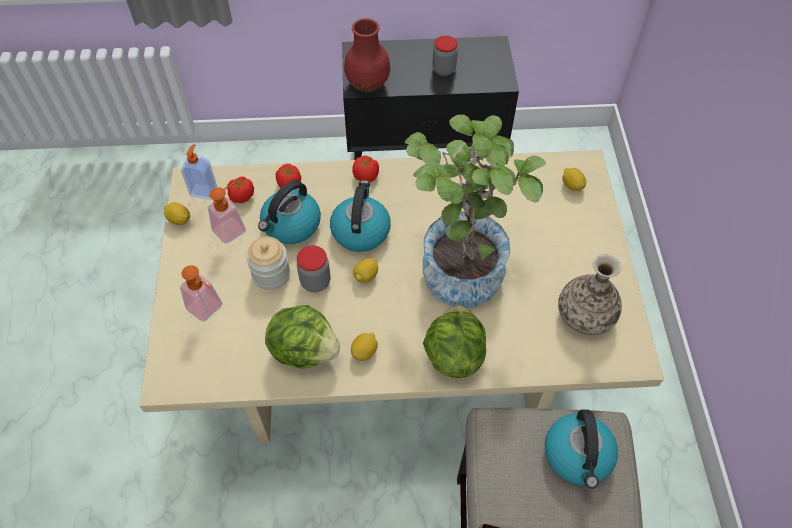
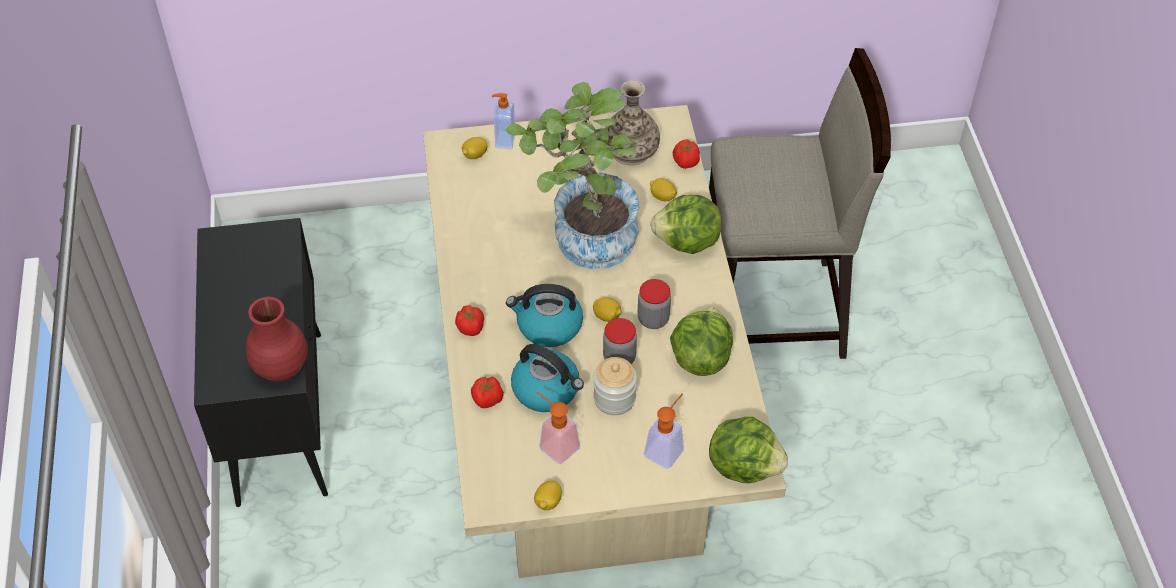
camera: 95 degrees left, 5 degrees down
(173, 372) = (744, 465): none -> lettuce
(204, 191) = (502, 485): soap dispenser -> soap dispenser (504, 140)
(242, 196) = (508, 444): tomato -> tomato (685, 162)
(364, 352) = (695, 310): lemon -> lemon (662, 197)
(444, 69) = (258, 290): jar -> jar (653, 319)
(578, 456) = (763, 165): kettle -> none

